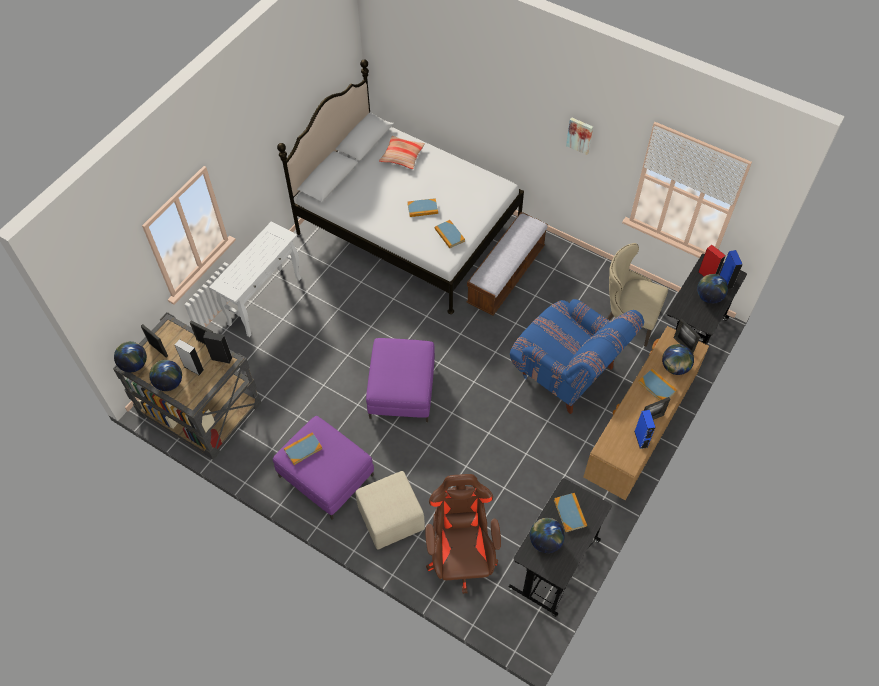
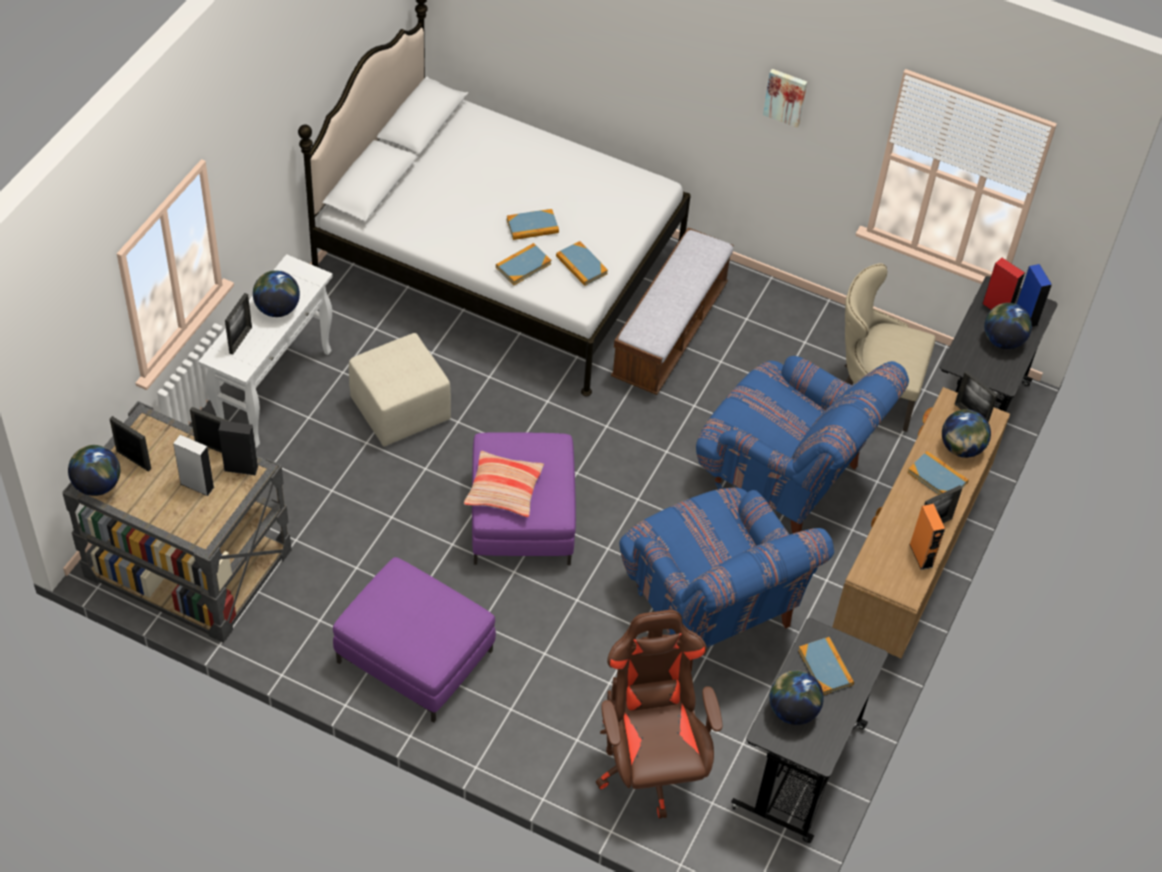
camera: 10 degrees left, 5 degrees down
(169, 383) = (160, 510): globe -> globe (277, 309)
(236, 274) = (240, 340): none -> picture frame
(303, 449) = (383, 608): book -> book (523, 266)
(390, 519) = (529, 716): beige ottoman -> beige ottoman (399, 411)
(402, 156) = (487, 145): pillow -> pillow (504, 490)
(511, 456) = (712, 609): none -> blue armchair
(641, 439) = (921, 555): blue speaker -> orange speaker

